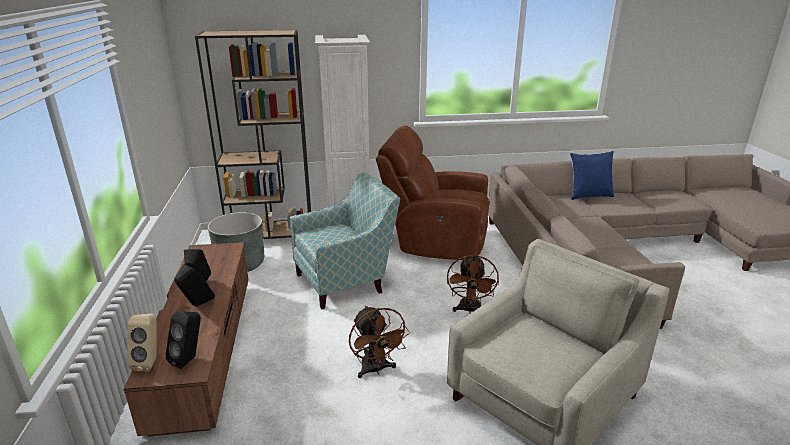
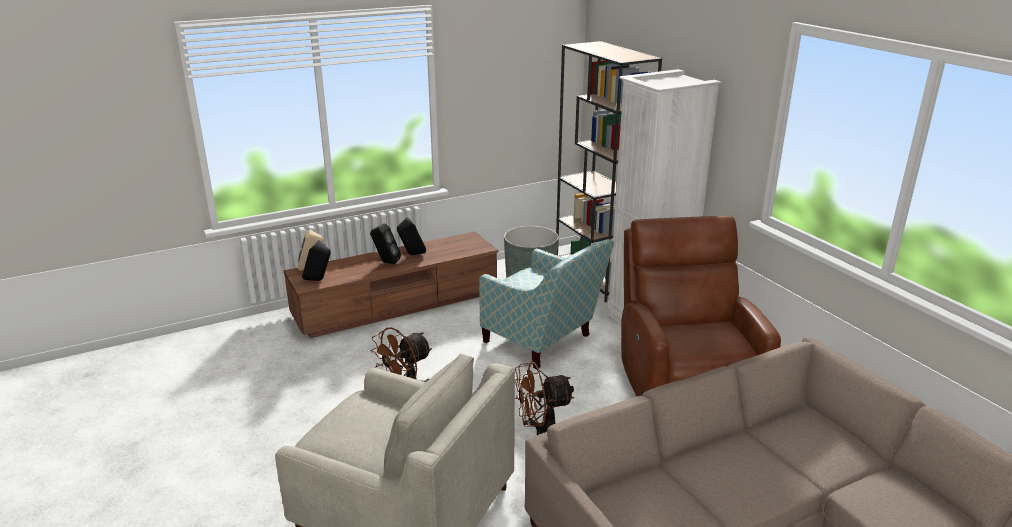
camera: 70 degrees right, 0 degrees up
(589, 195) = (897, 472): blue pillow -> none

